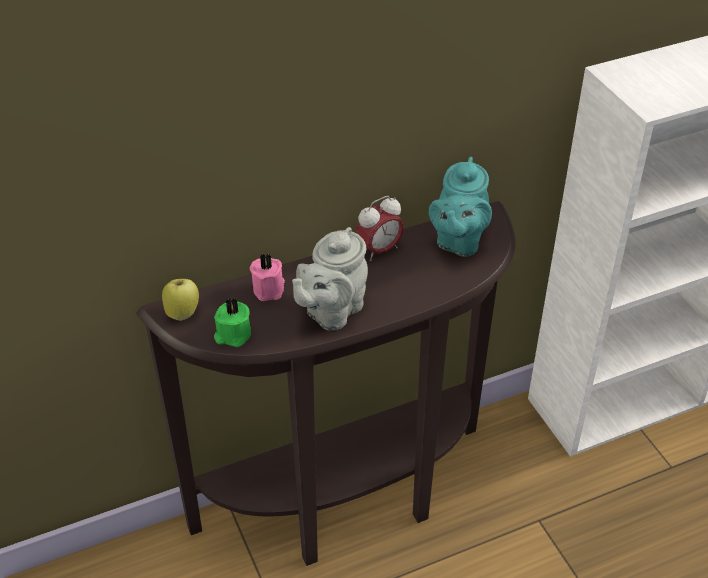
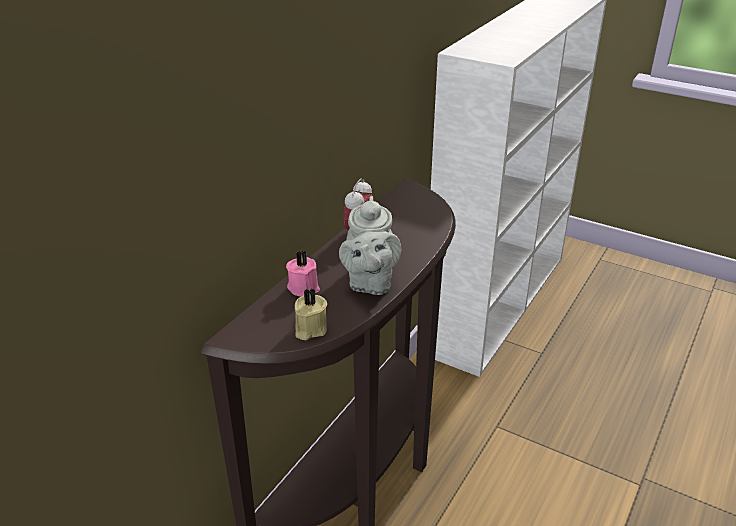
camera: 35 degrees left, 10 degrees down
(182, 313) = (248, 332): apple -> none
(232, 335) = (309, 329): green candle -> beige candle
(458, 241) = (407, 208): turquoise teapot -> none

